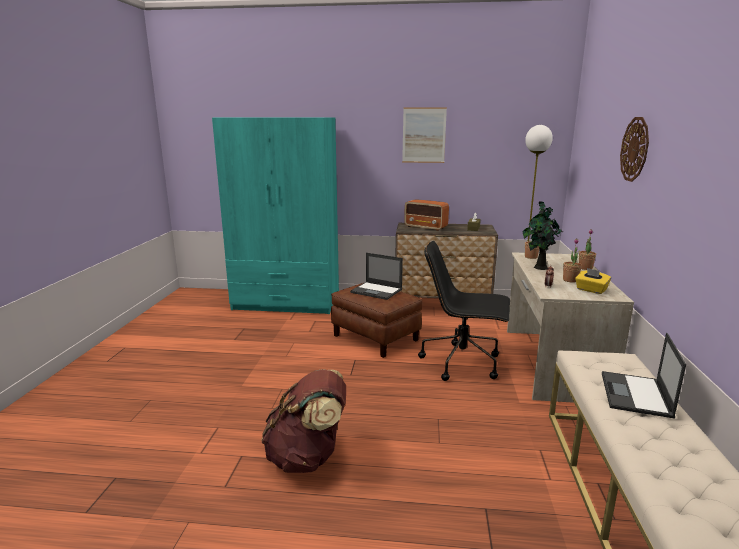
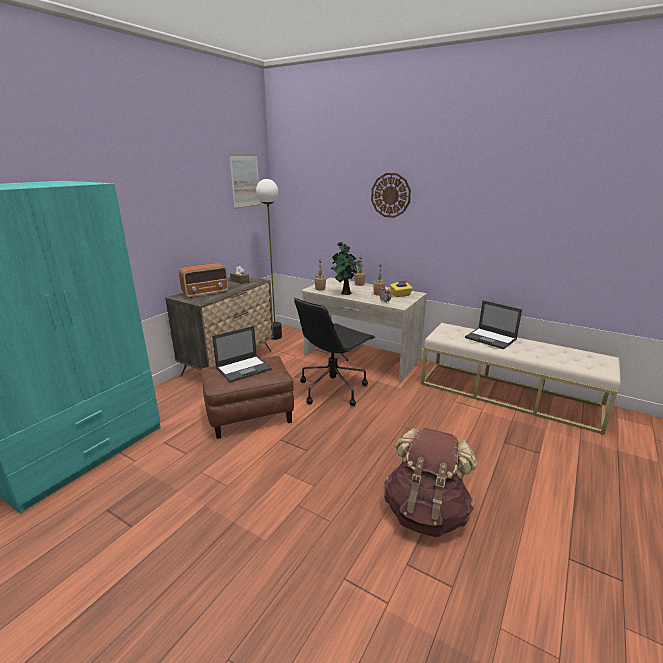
camera: 65 degrees left, 5 degrees up
(424, 135) = (169, 196): picture -> picture (245, 181)

